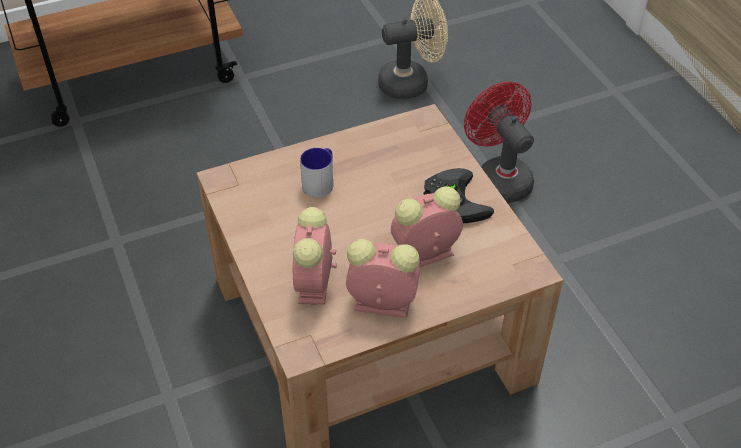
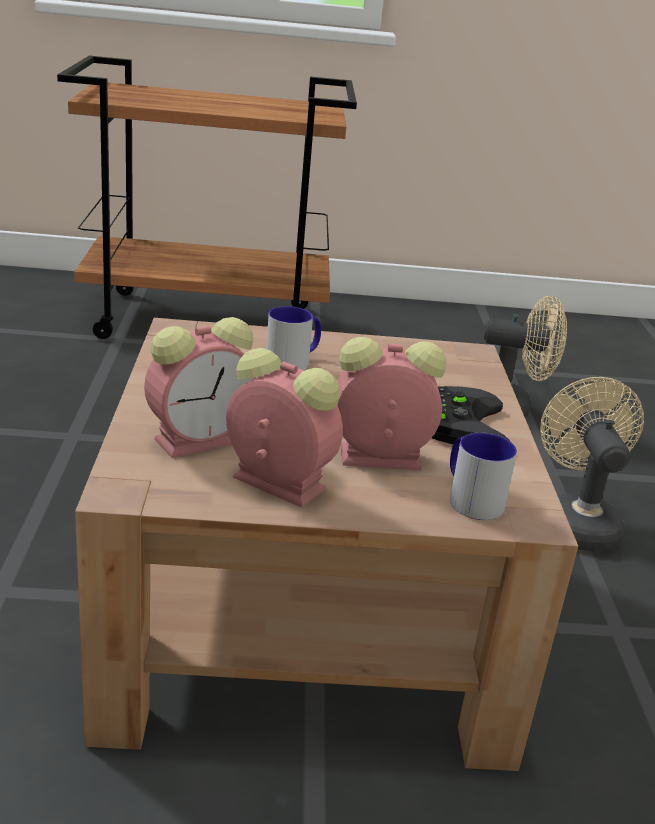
camera: 20 degrees right, 20 degrees down
(314, 285) = (201, 439): alarm clock -> alarm clock turned 150 degrees counterclockwise
(491, 267) = (470, 498): none -> mug
(499, 177) = (576, 521): red fan -> beige fan

